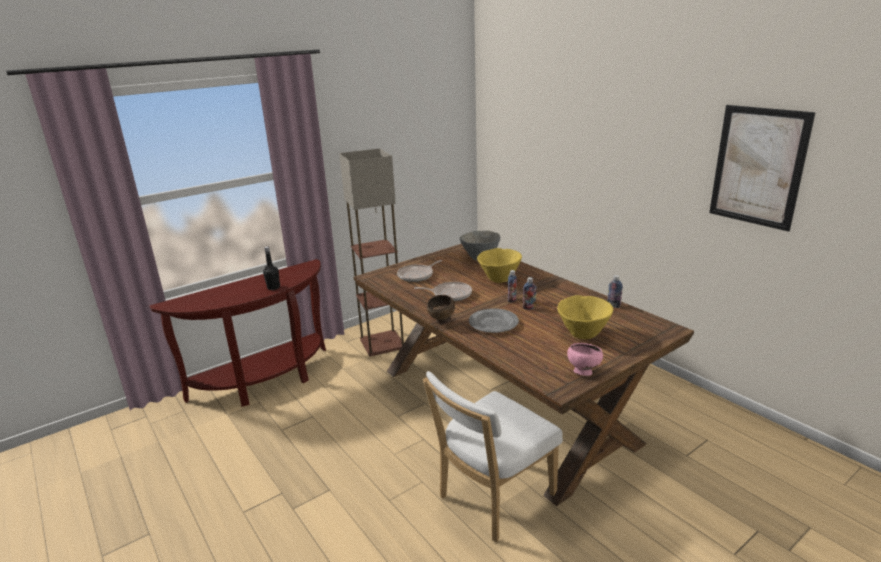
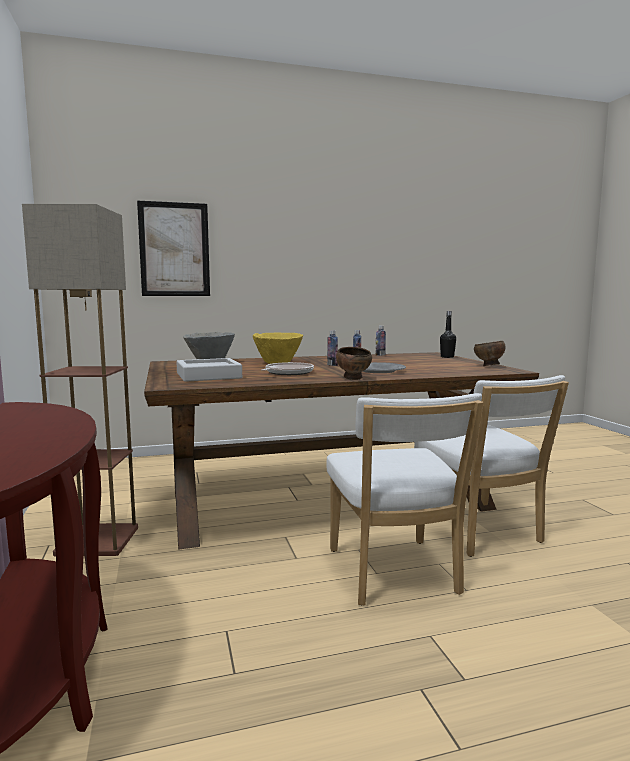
camera: 70 degrees left, 15 degrees down
(273, 287) = (64, 425): black bottle -> black bottle (447, 357)
(395, 462) = (394, 575): none -> white chair
(417, 275) = (208, 376): frying pan -> grey tray
(582, 372) = (488, 366): pink bowl -> brown bowl
(583, 334) = (424, 362): yellow bowl -> none
(758, 167) = (387, 246): picture -> picture (174, 249)

